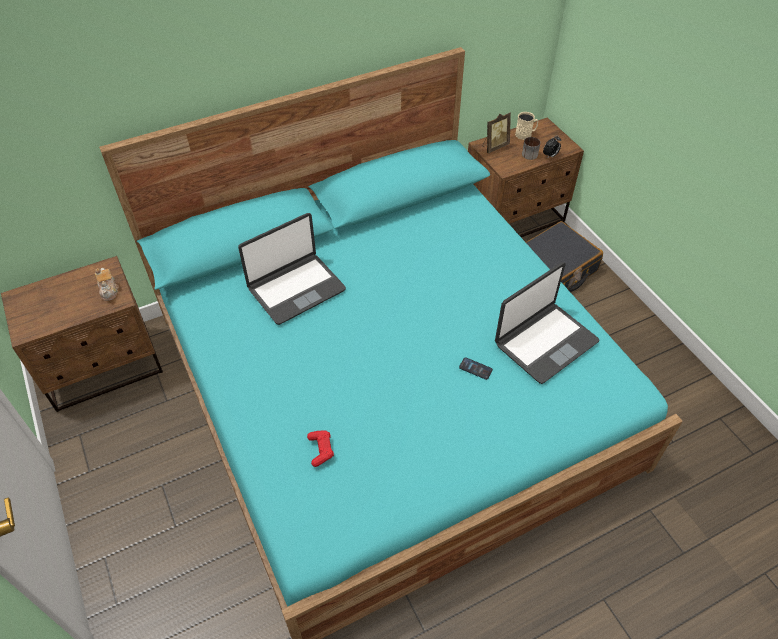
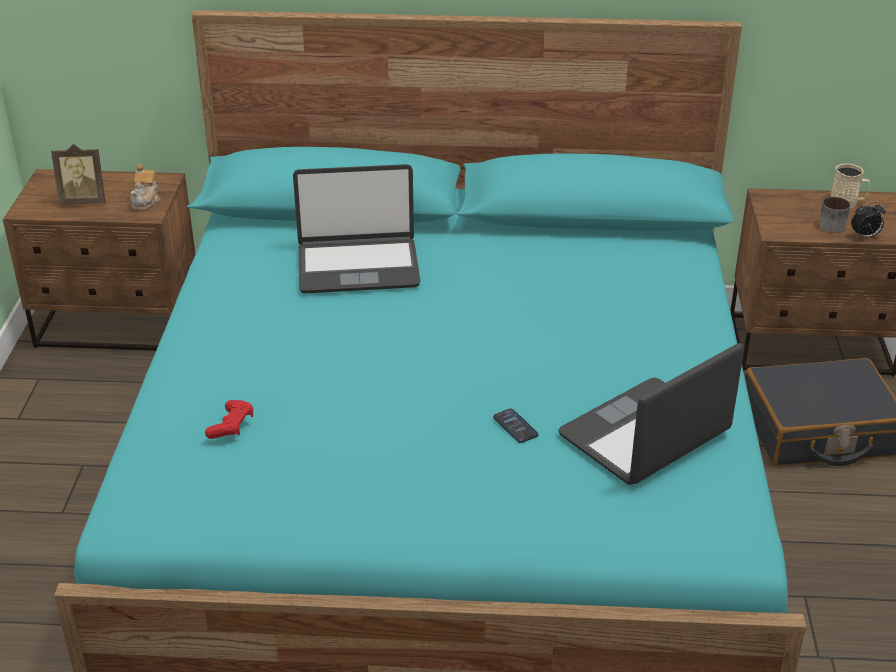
camera: 30 degrees right, 15 degrees down
(494, 146) = (783, 203): picture frame -> picture frame (84, 201)
(545, 342) = (646, 435): laptop -> laptop turned 150 degrees clockwise

